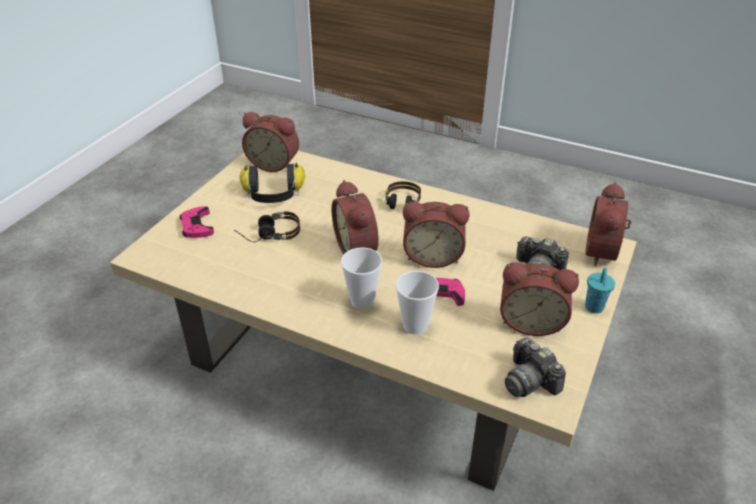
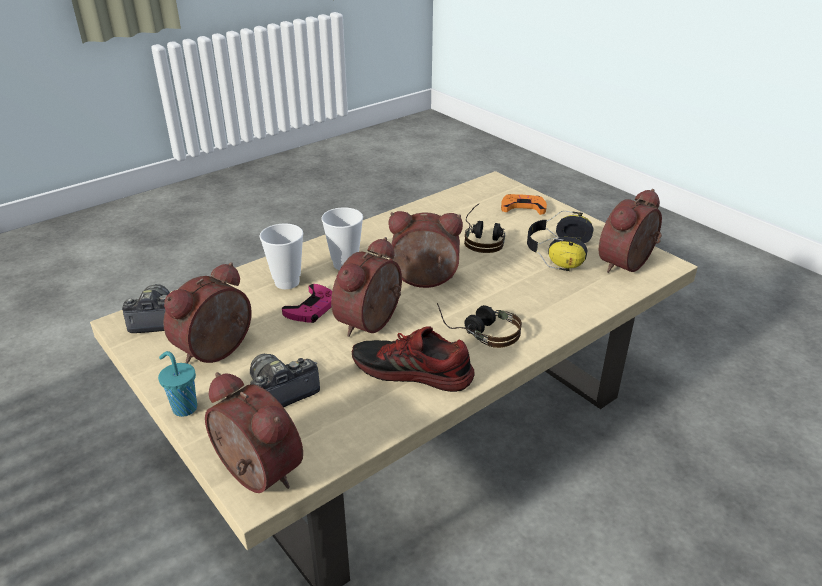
camera: 115 degrees right, 5 degrees down
(197, 226) = (523, 207): pink game controller -> orange game controller
(469, 223) = (412, 373): none -> shoe

